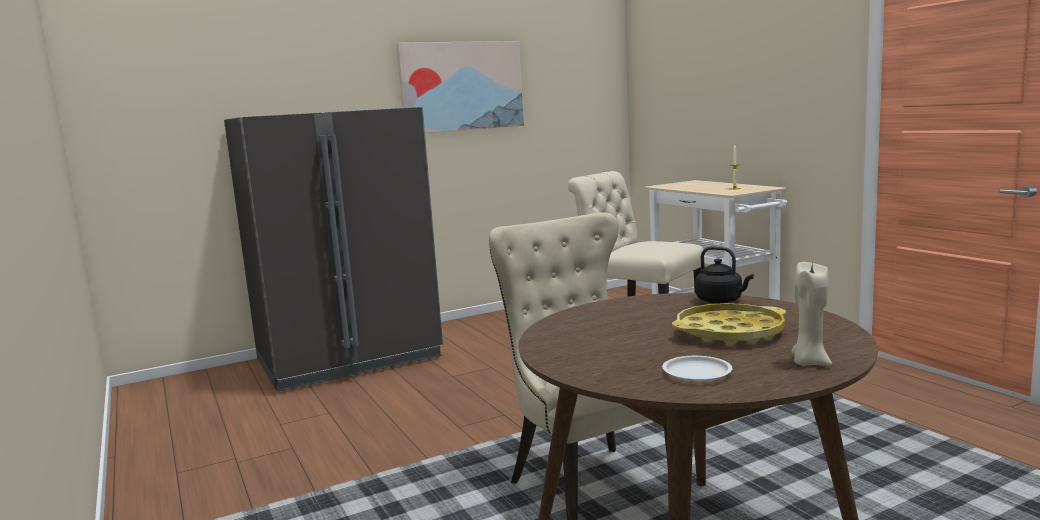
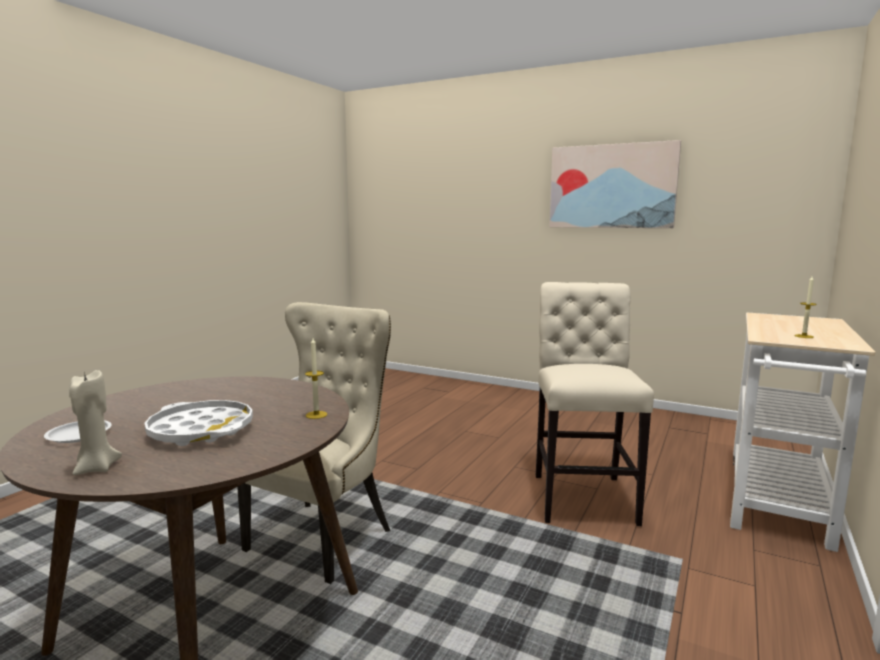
camera: 55 degrees right, 0 degrees up
(349, 359) = (455, 394): grey fridge -> none
(721, 301) = (316, 415): black kettle -> candle
(729, 332) = (201, 430): yellow tray -> white tray

